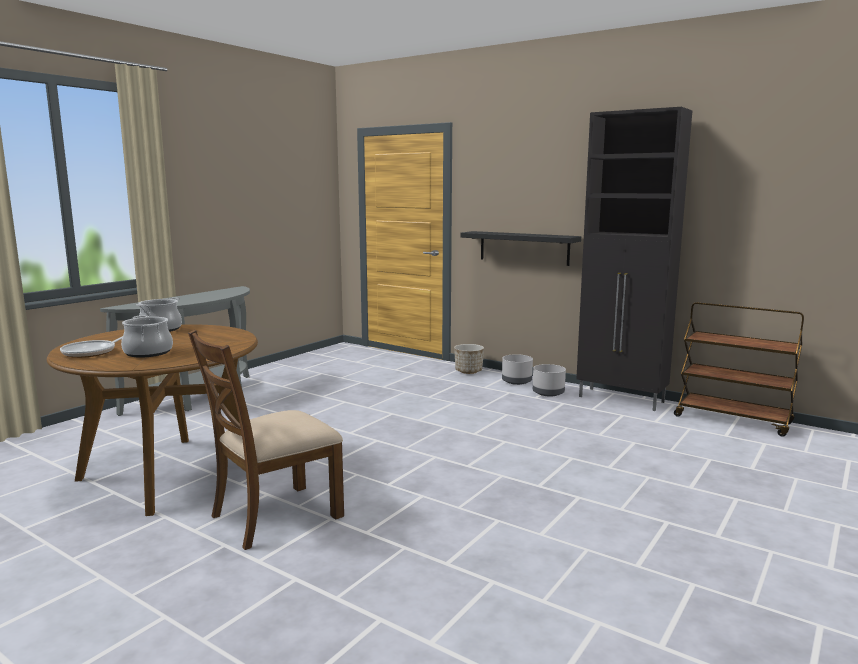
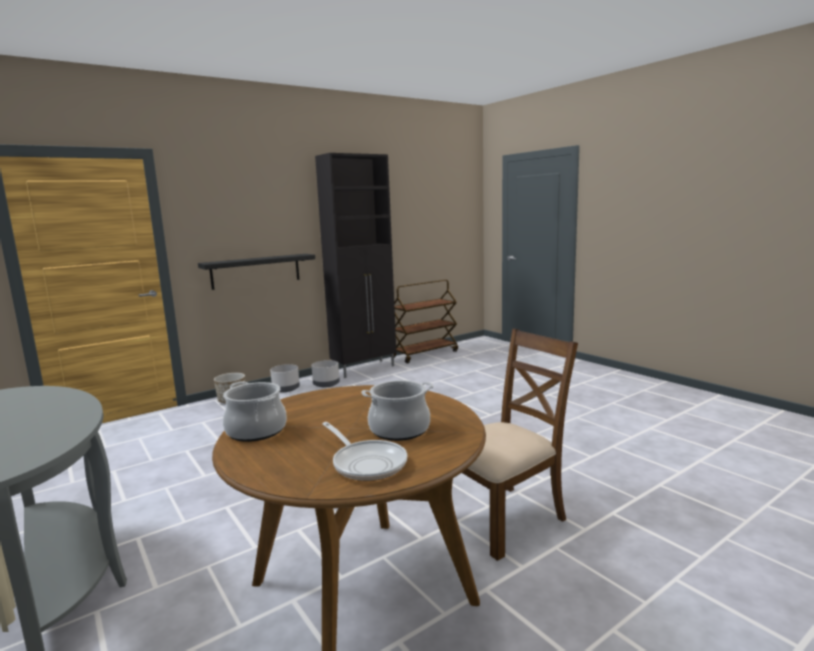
camera: 70 degrees left, 0 degrees up
(275, 515) = (504, 518): brown chair -> brown chair turned 105 degrees counterclockwise

